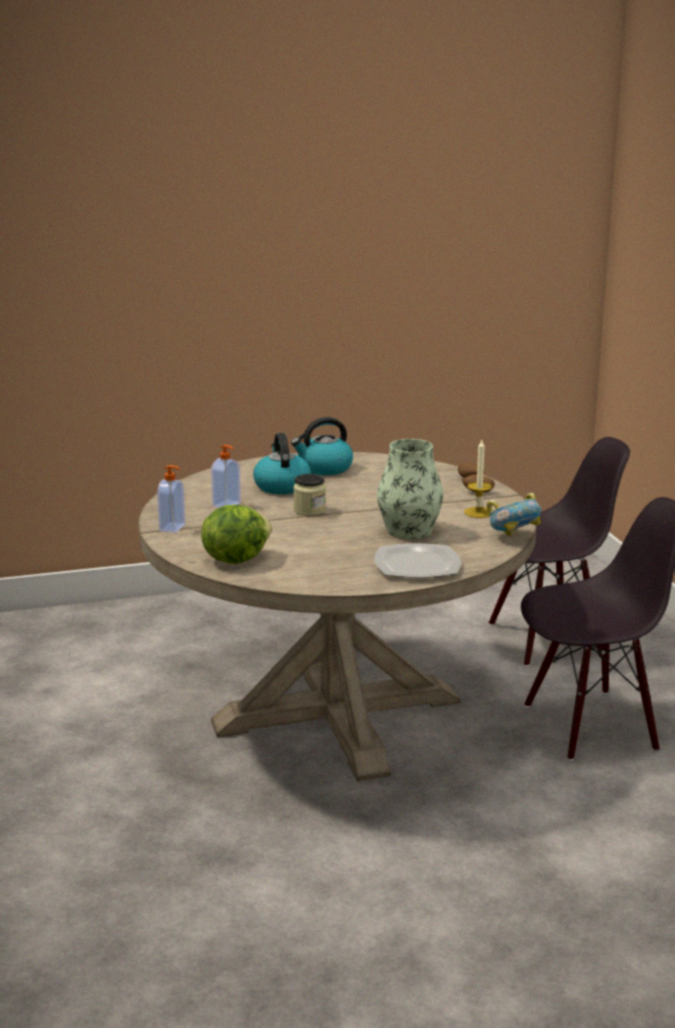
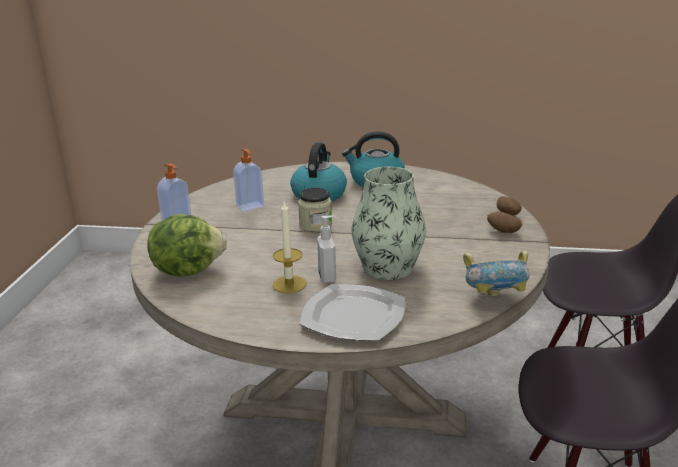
camera: 25 degrees right, 5 degrees up
(367, 545) = (328, 277): none -> soap dispenser
(478, 512) = (482, 257): candle -> candle (289, 284)

